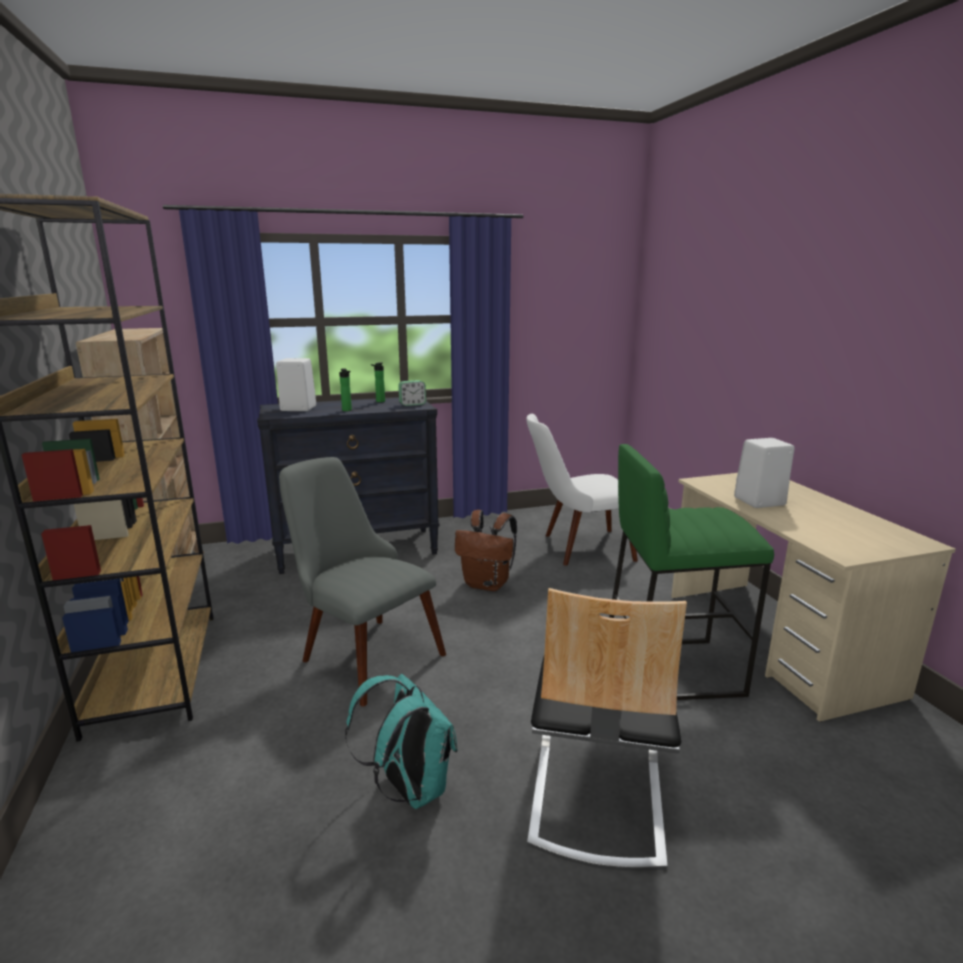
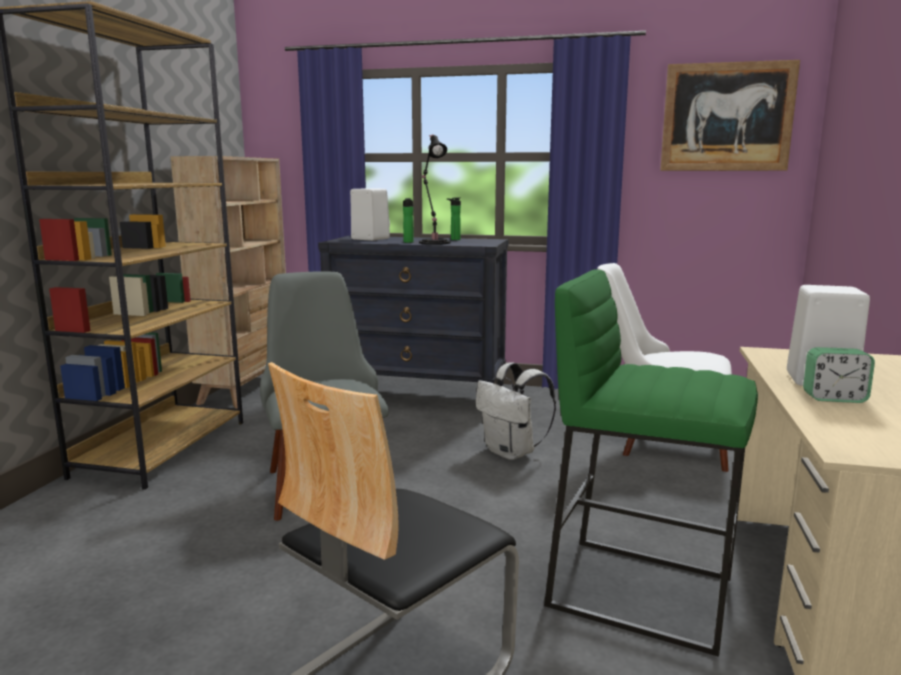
camera: 30 degrees right, 5 degrees down
(371, 408) = (434, 242): none -> black table lamp
(409, 788) = (234, 597): turquoise backpack -> none
(412, 404) = (480, 243): alarm clock -> alarm clock (834, 398)
(487, 584) = (512, 453): brown backpack -> white backpack
(578, 286) = (727, 117): none -> picture

